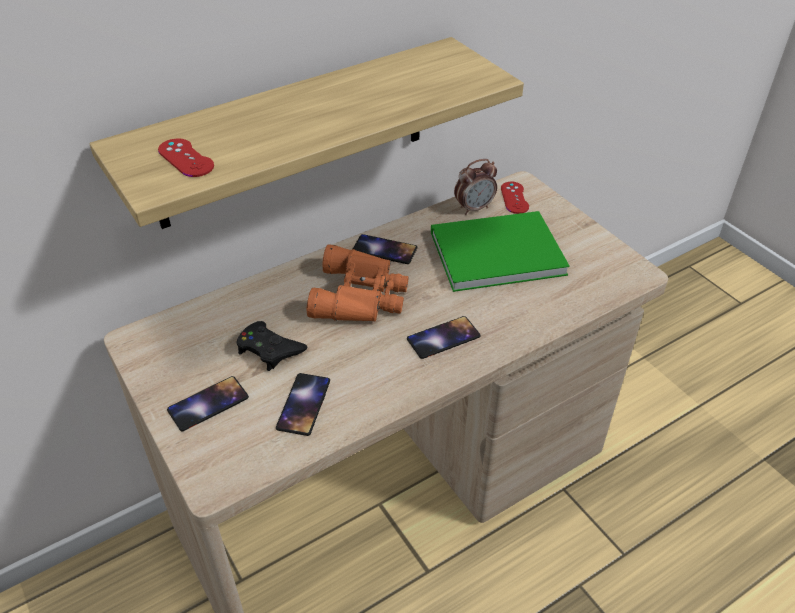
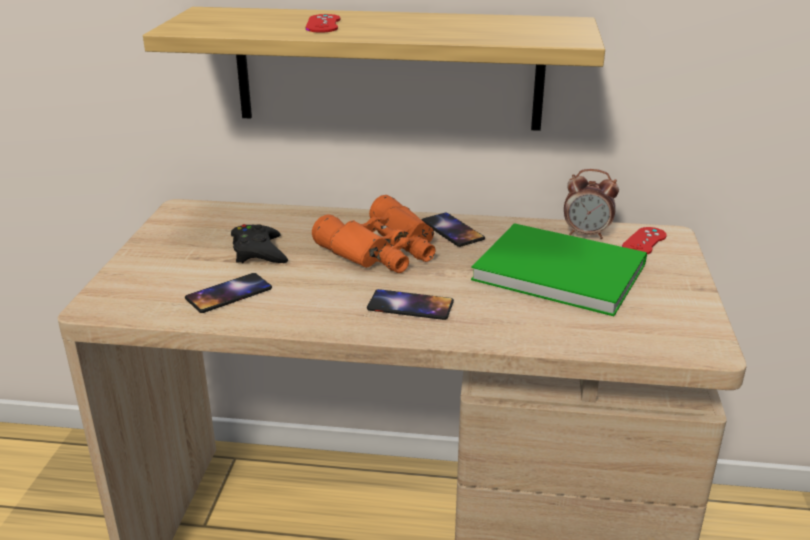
camera: 40 degrees right, 15 degrees down
(186, 158) = (229, 22): red game controller -> red game controller (323, 24)
(208, 403) = (167, 262): phone -> none

